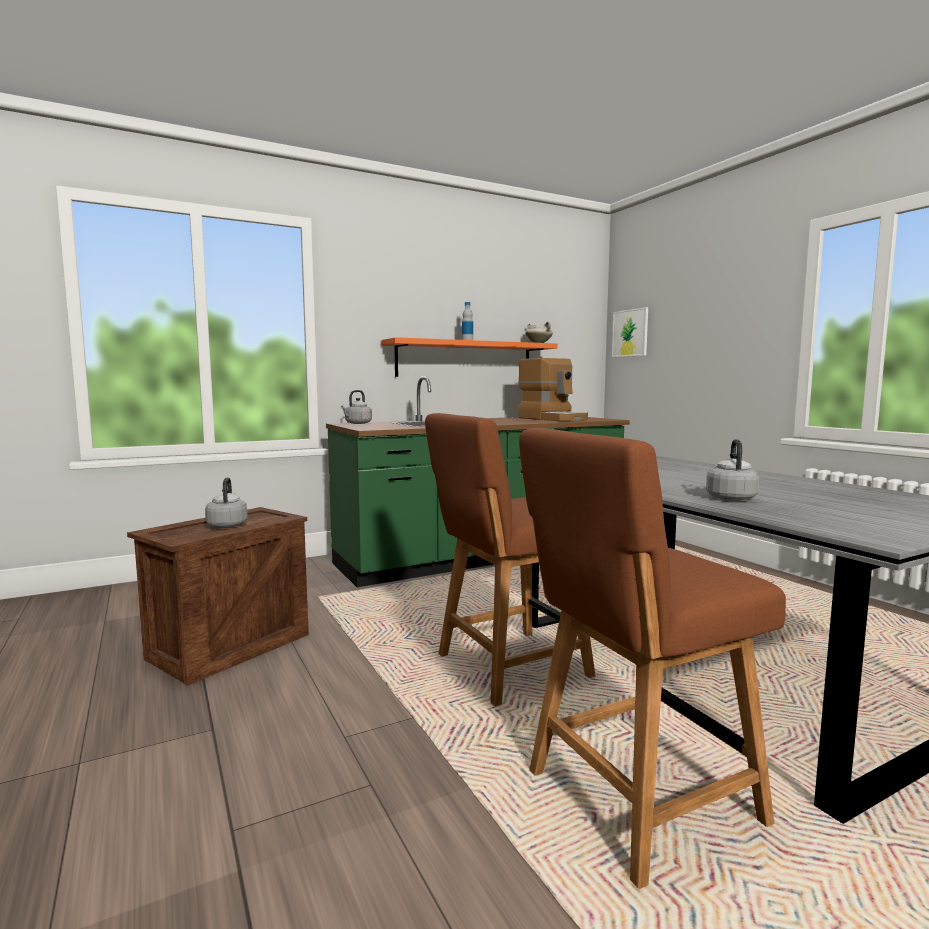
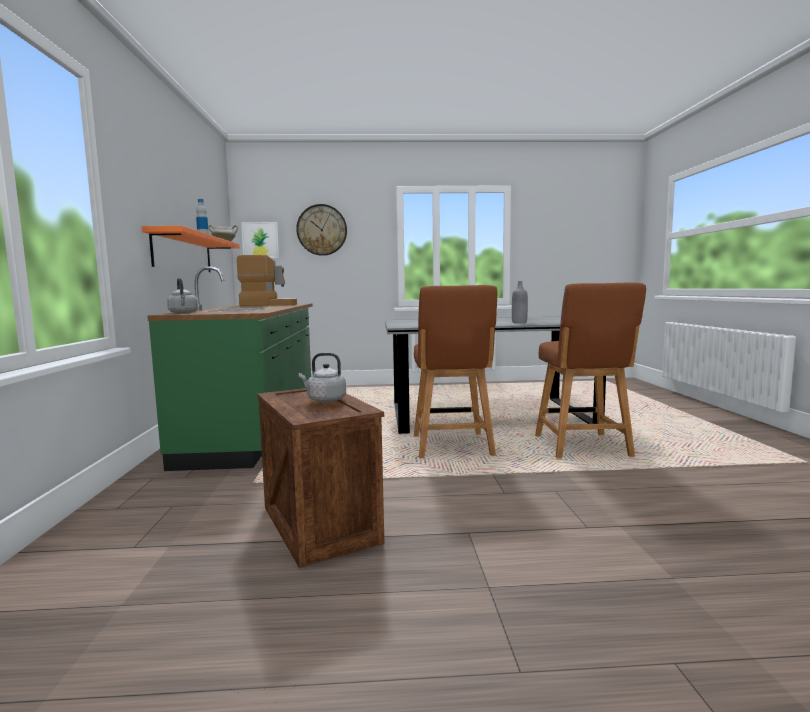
camera: 65 degrees left, 0 degrees up
(696, 312) = (322, 230): none -> wall clock
(730, 498) = (519, 322): grey kettle -> grey bottle

